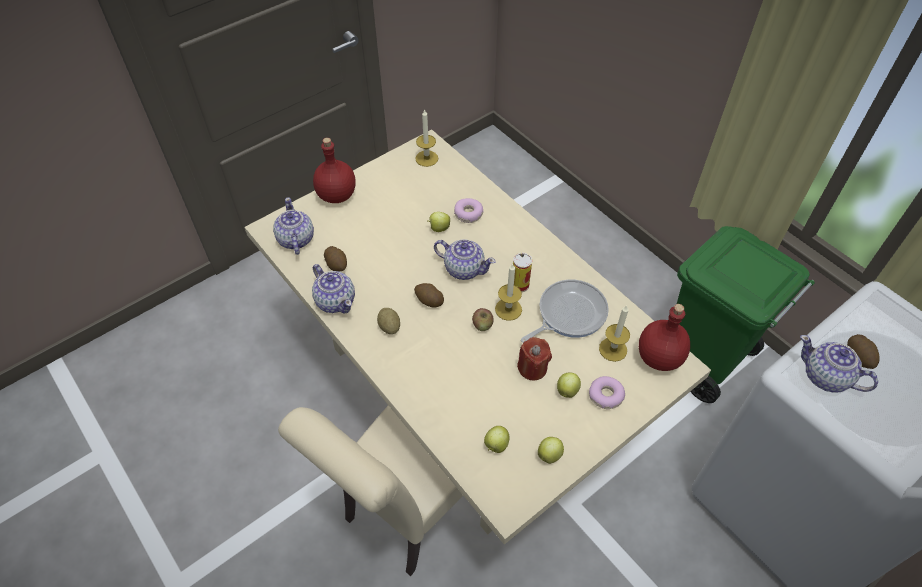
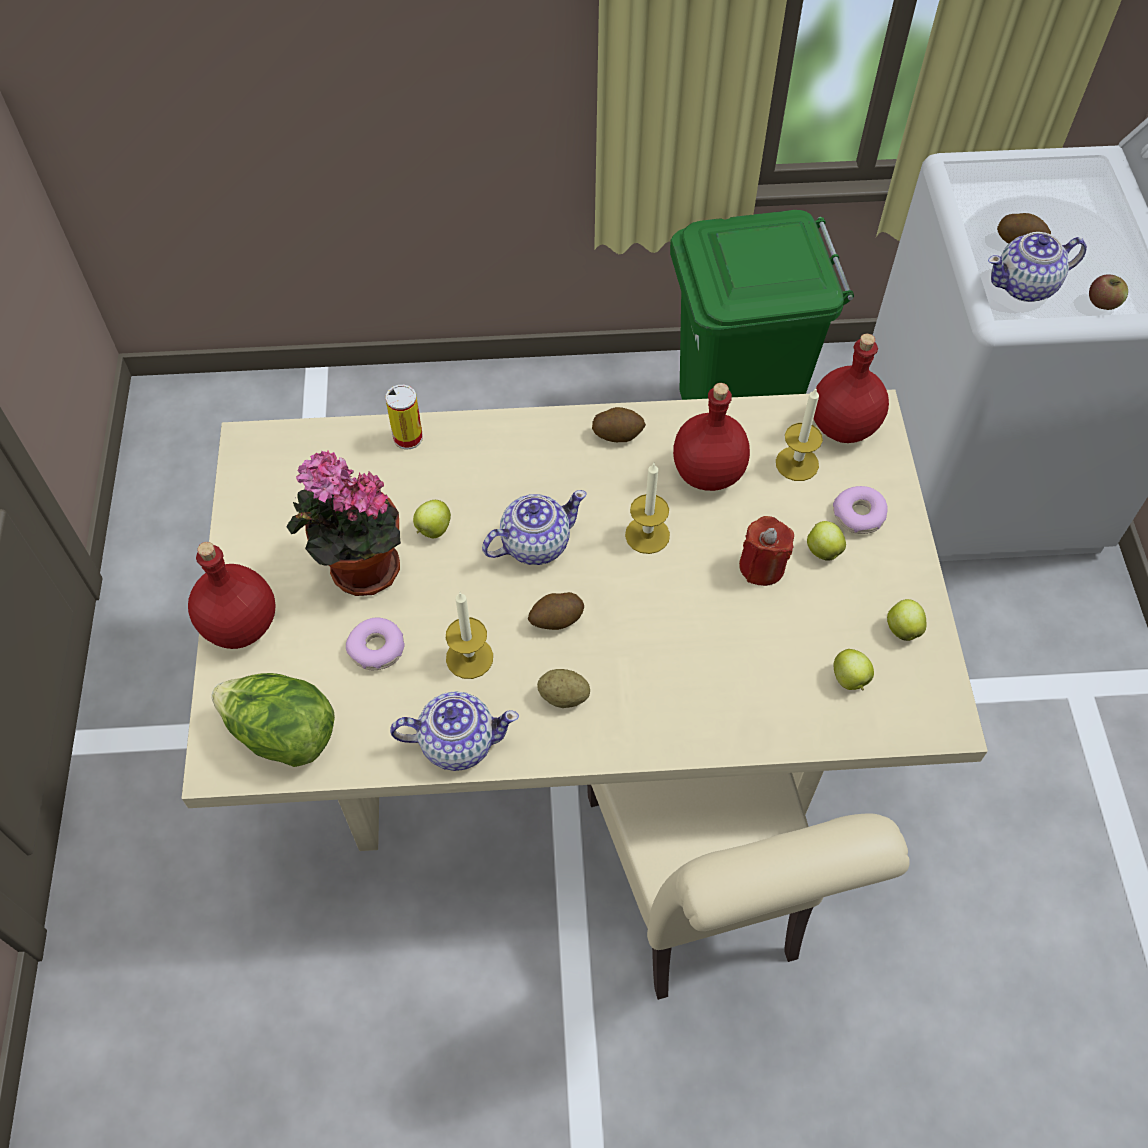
camera: 55 degrees left, 5 degrees up
(295, 240) = (282, 734): teapot -> lettuce
(337, 265) = (387, 702): potato -> potato (618, 434)
(395, 216) = (358, 570): none -> potted plant
(426, 158) = (278, 463): candle -> candle (469, 657)
(468, 214) = (439, 478): donut -> donut (377, 649)
(482, 325) = (650, 580): apple -> apple (1103, 303)
(520, 285) = (617, 496): can -> can (408, 437)
(568, 314) = (707, 474): frying pan -> red bottle

